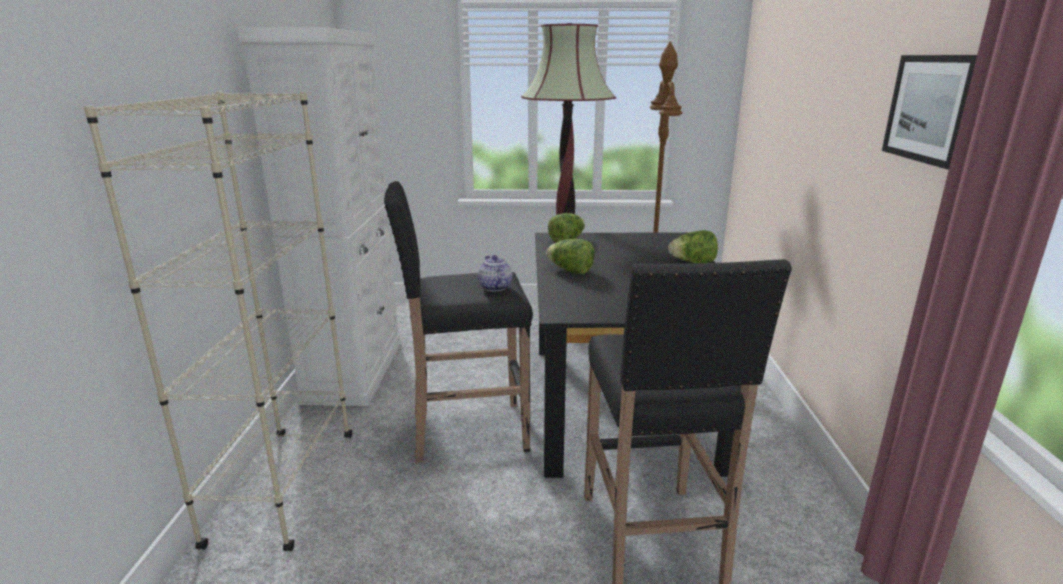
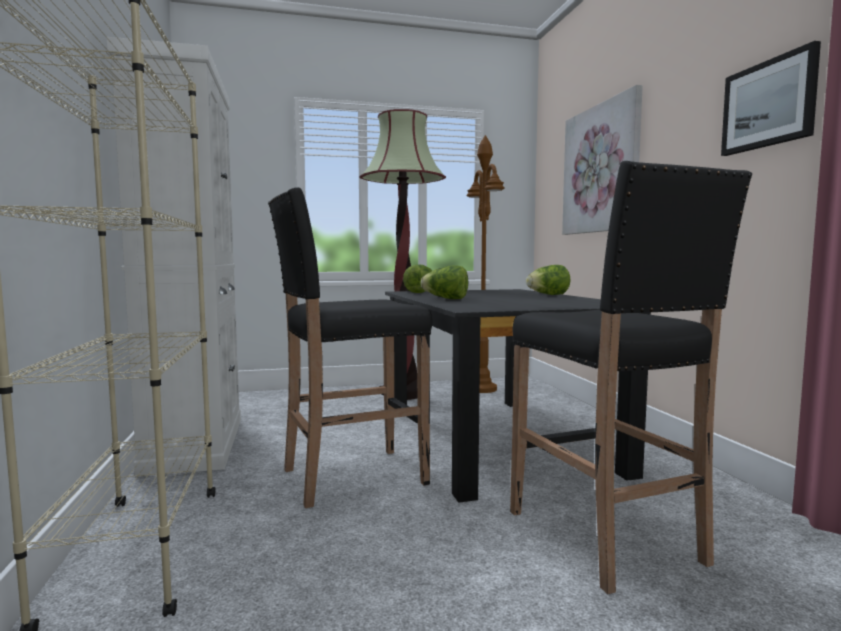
camera: 15 degrees left, 15 degrees down
(494, 287) = (384, 302): teapot -> none
(793, 103) = (600, 169): none -> picture

